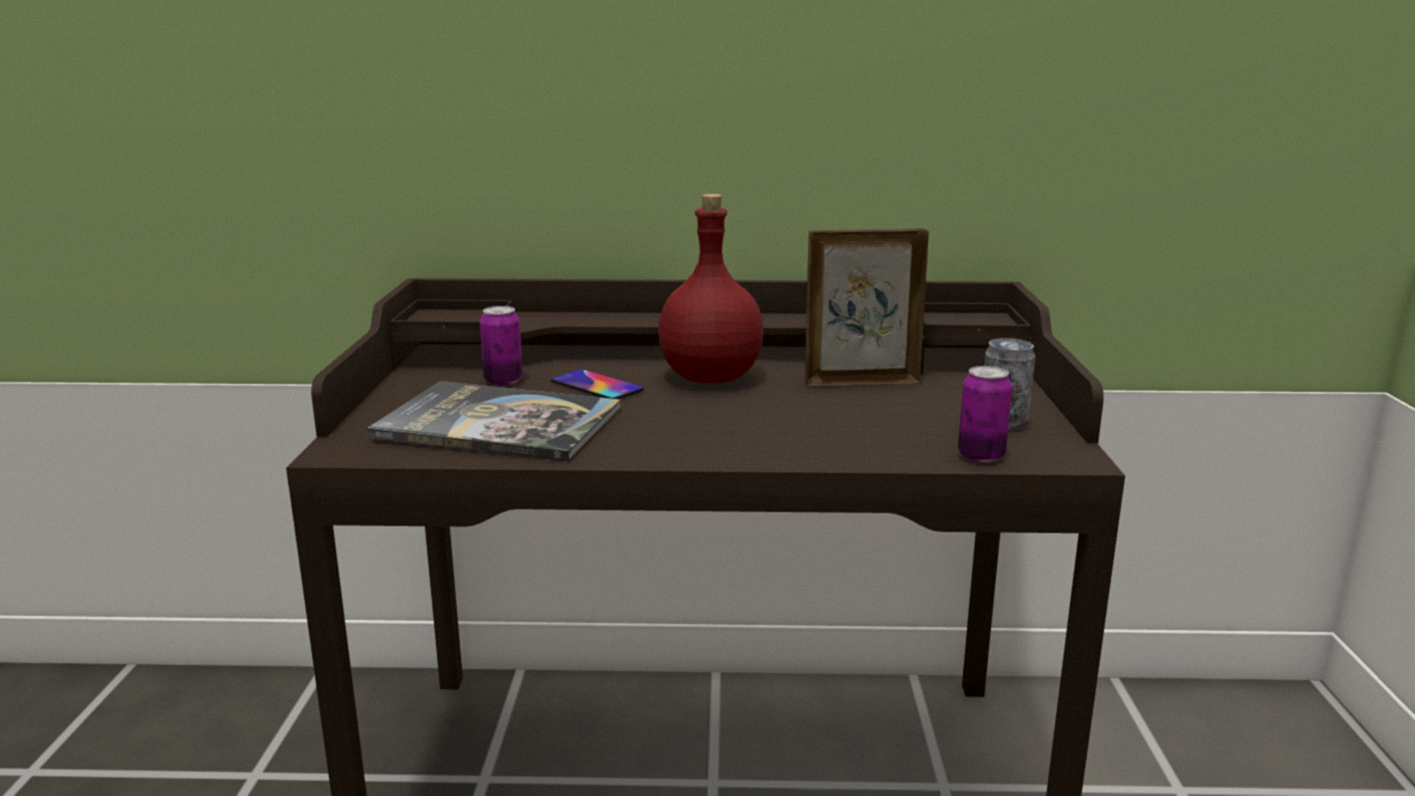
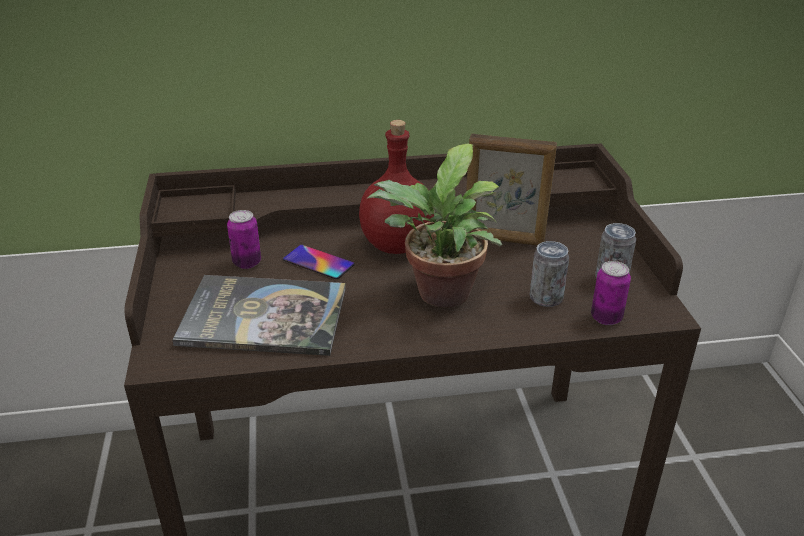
camera: 10 degrees left, 15 degrees up
(747, 423) = (440, 296): none -> potted plant
(861, 382) = (503, 239): picture frame -> picture frame turned 150 degrees counterclockwise
(899, 433) = (546, 298): none -> can

